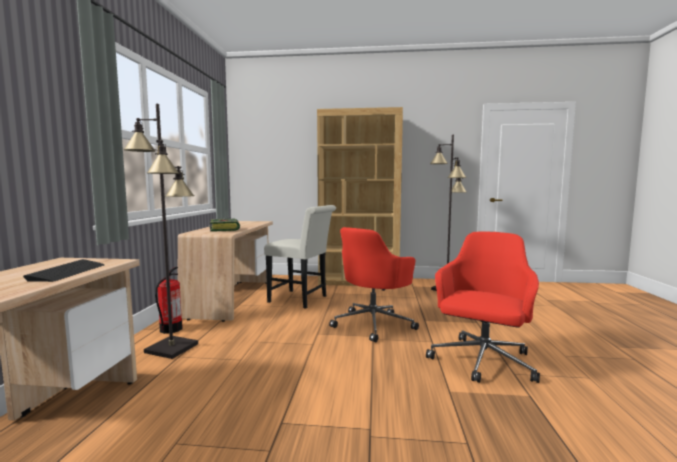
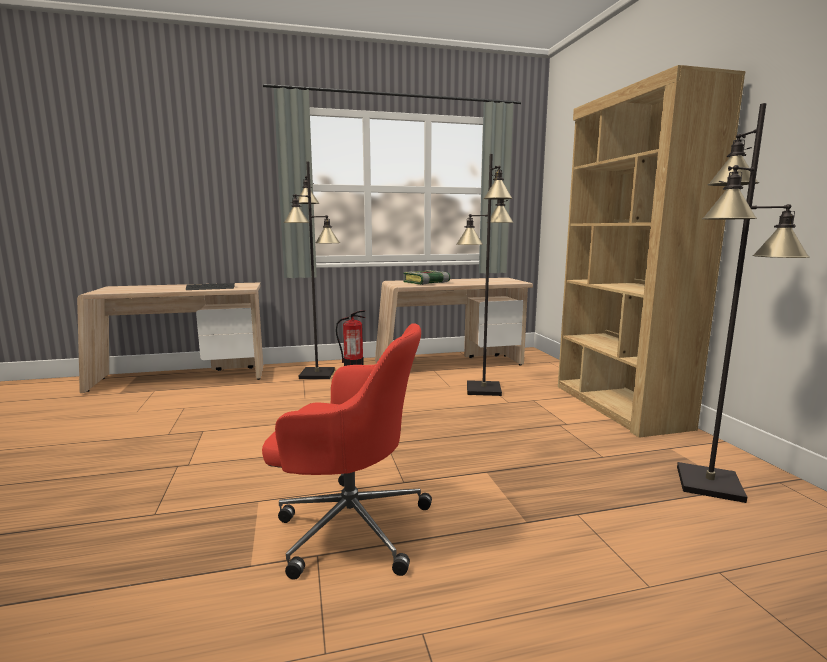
camera: 70 degrees right, 5 degrees up
(301, 299) = (483, 389): white chair -> black floor lamp
(374, 324) = (437, 438): red office chair -> none

